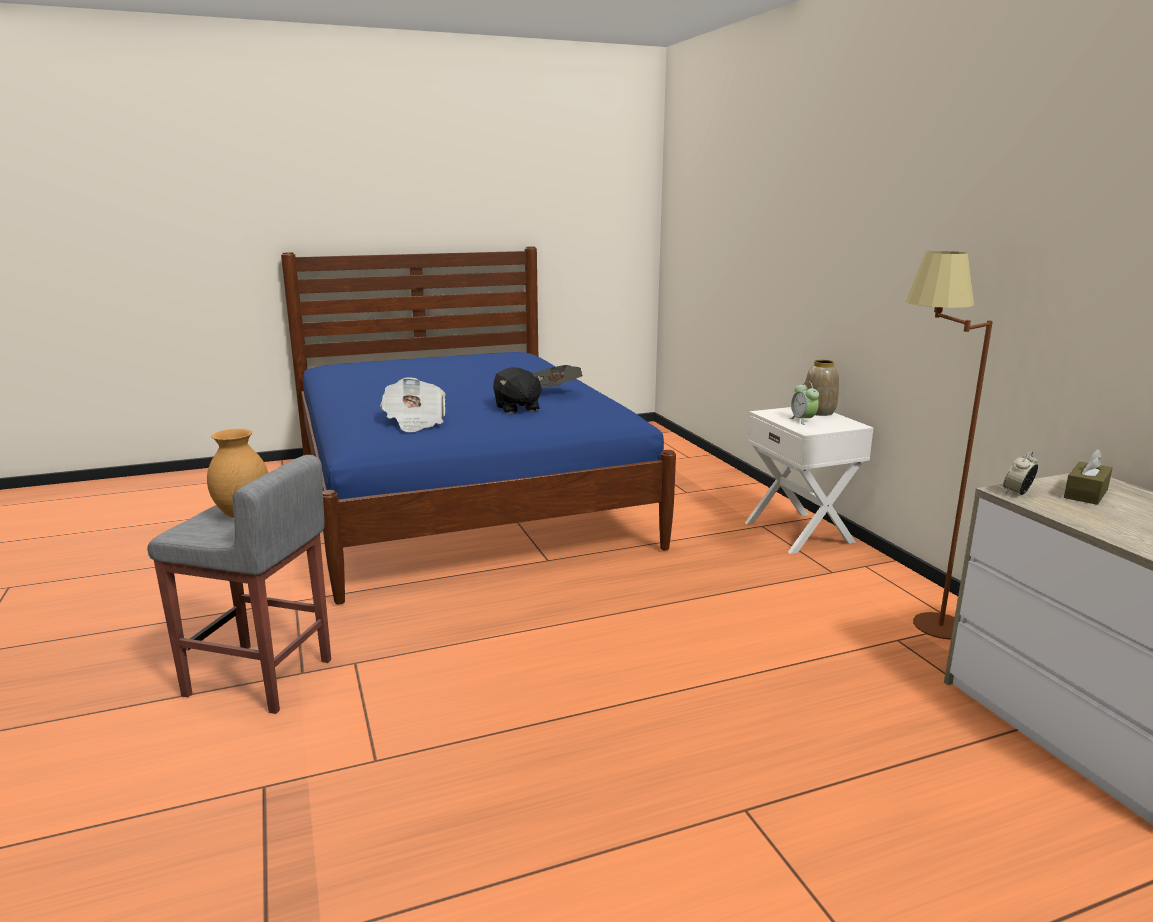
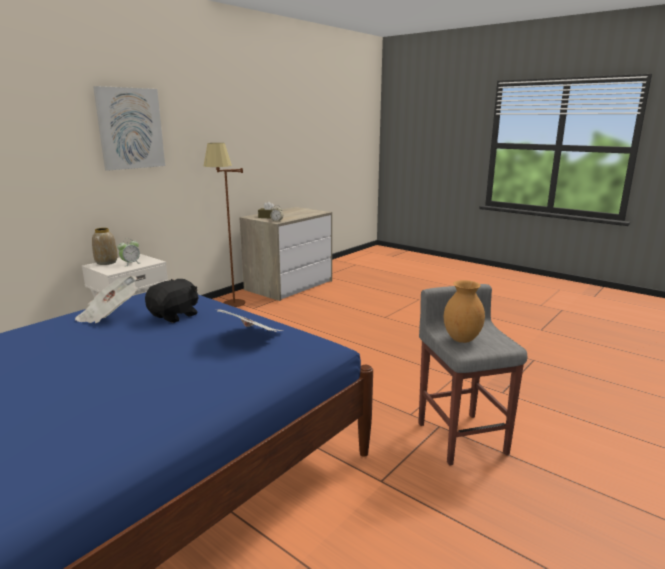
camera: 120 degrees left, 0 degrees up
(919, 214) = (130, 128): none -> picture

